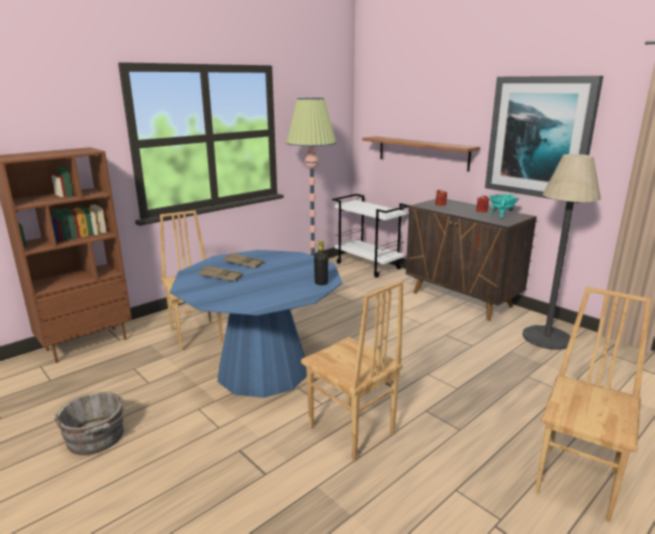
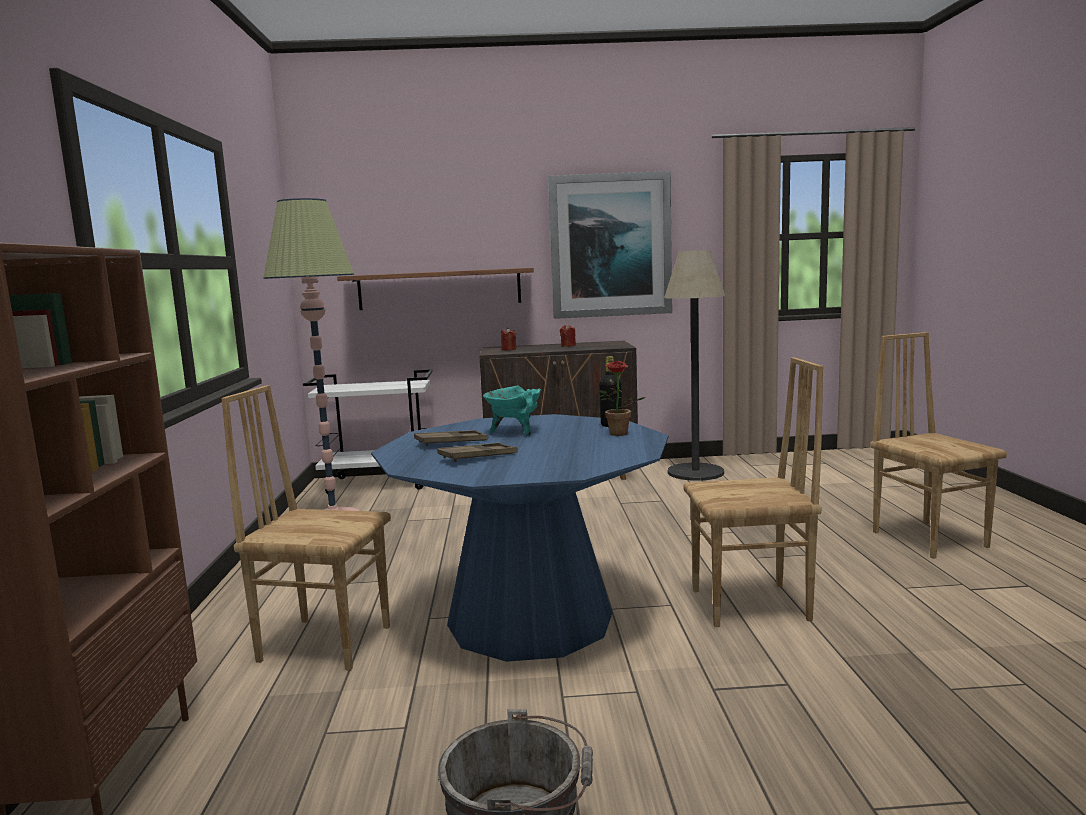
camera: 50 degrees left, 10 degrees down
(300, 290) = (617, 434): none -> potted plant
(501, 216) = (599, 344): turquoise cooking pot -> turquoise cooking pot (515, 432)

